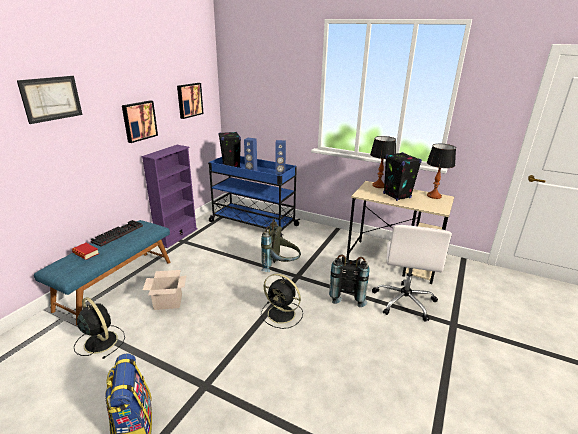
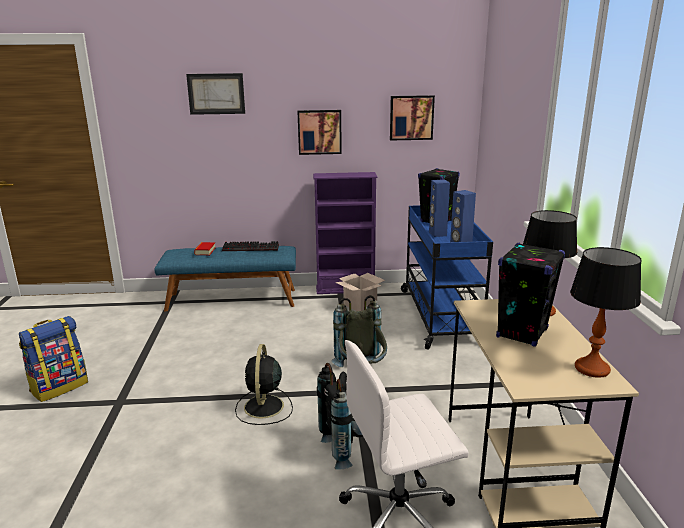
camera: 60 degrees right, 5 degrees down
(100, 341) = (150, 328): black fan -> none
(169, 302) = (227, 333): cardboard box -> cardboard box (361, 305)

